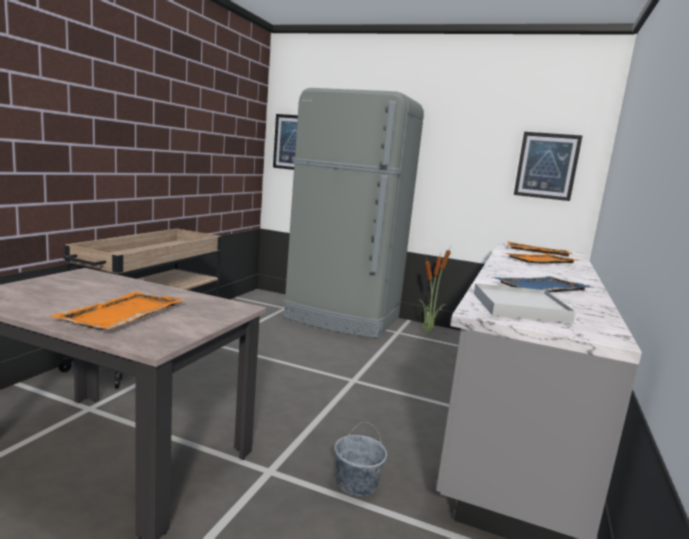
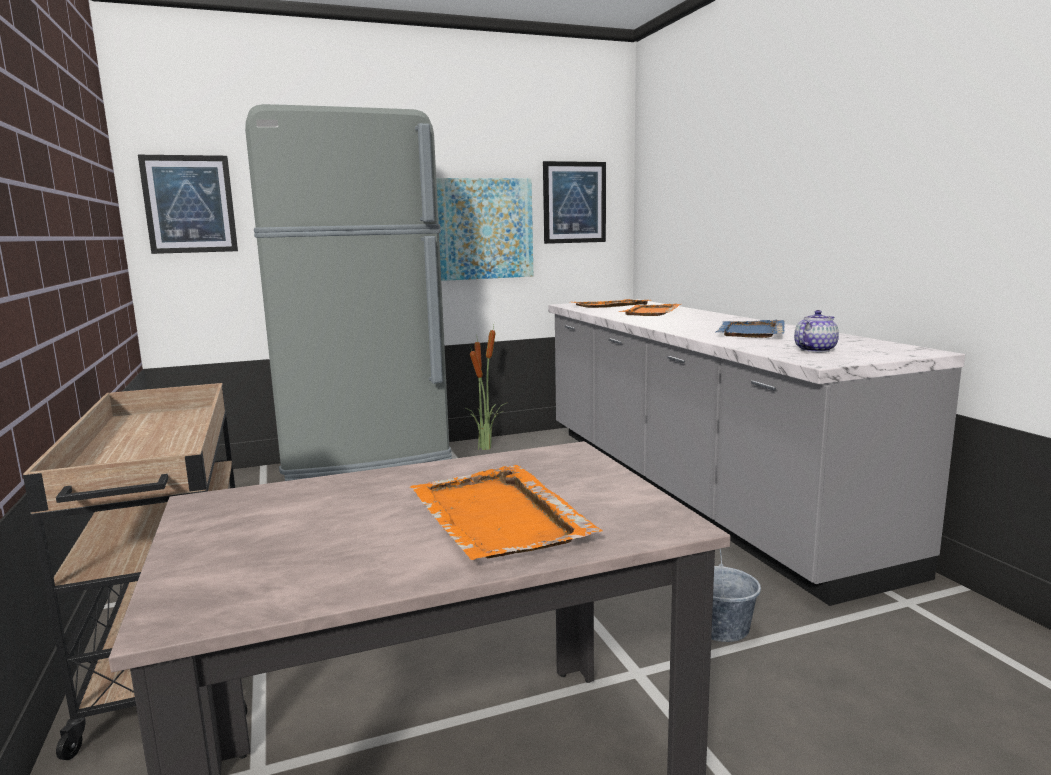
camera: 40 degrees left, 0 degrees up
(467, 177) = (485, 229): none -> picture
(519, 307) = (814, 350): white tray -> teapot

